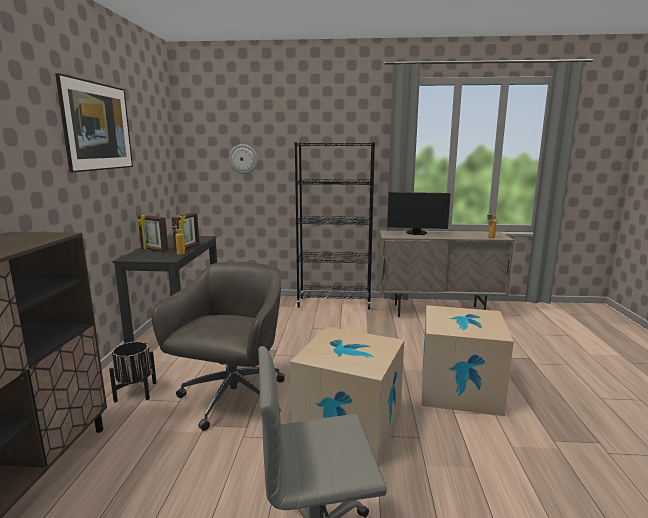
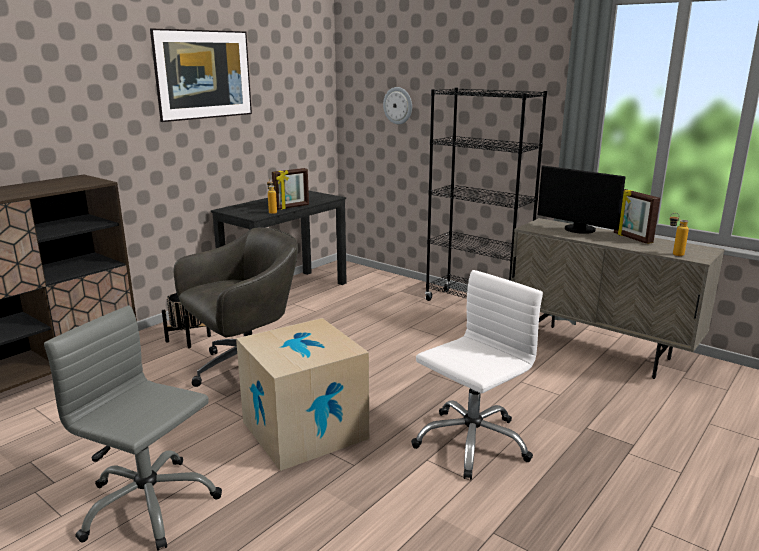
camera: 35 degrees right, 5 degrees up
(154, 250) = (260, 204): picture frame -> picture frame (632, 238)
(459, 389) = (471, 442): cardboard box -> white office chair

